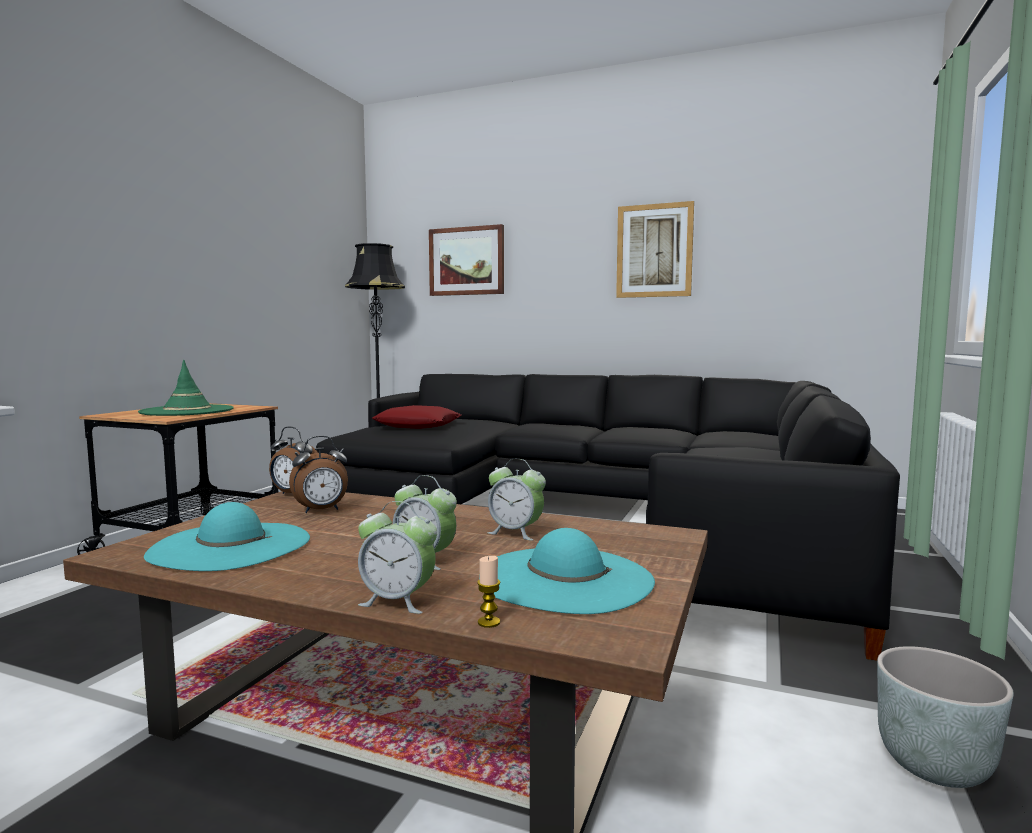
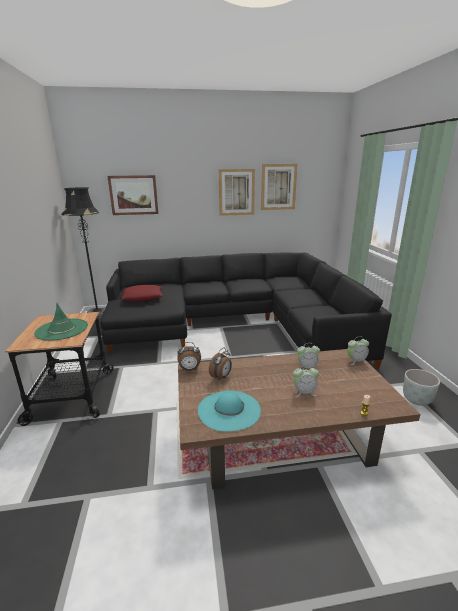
camera: 30 degrees left, 15 degrees up
(398, 601) = (329, 415): alarm clock -> alarm clock (356, 361)
(565, 578) = (353, 386): turquoise hat -> none
(750, 236) = (278, 187): none -> picture

